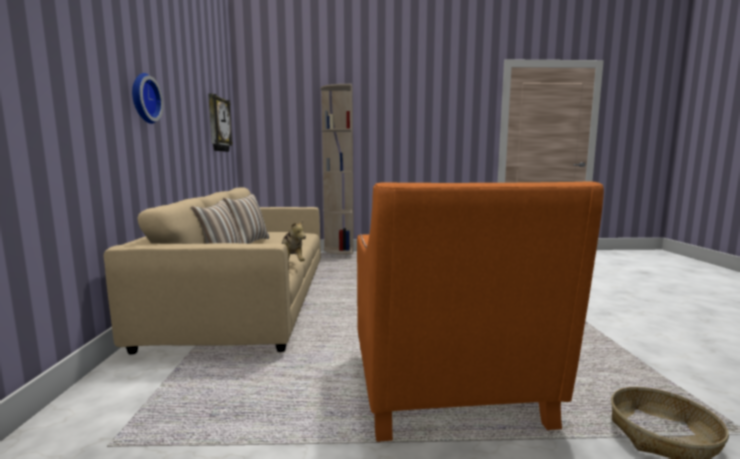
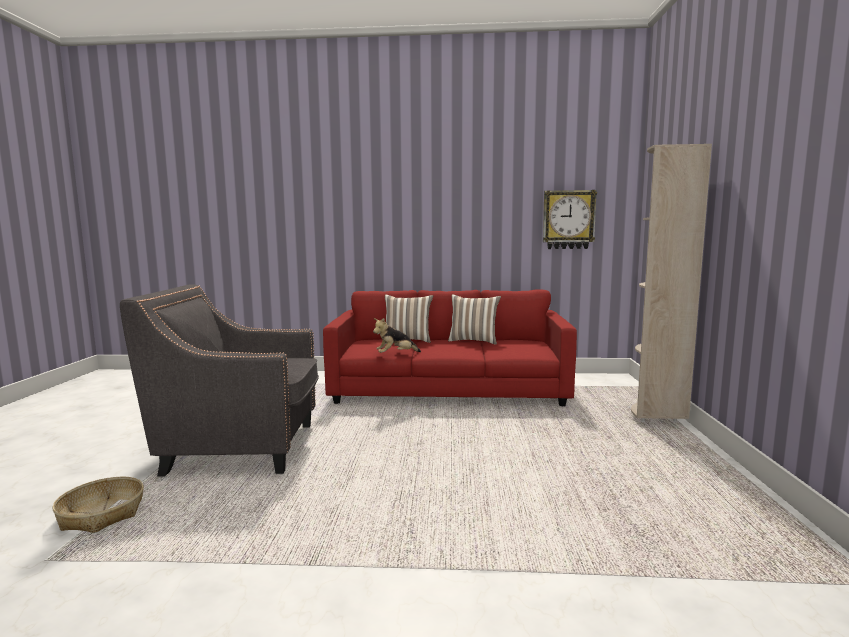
camera: 95 degrees right, 0 degrees up
(143, 98) = (416, 217): wall clock -> none
(249, 299) = (449, 388): beige sofa -> red sofa
(446, 389) = (240, 448): orange armchair -> grey armchair

